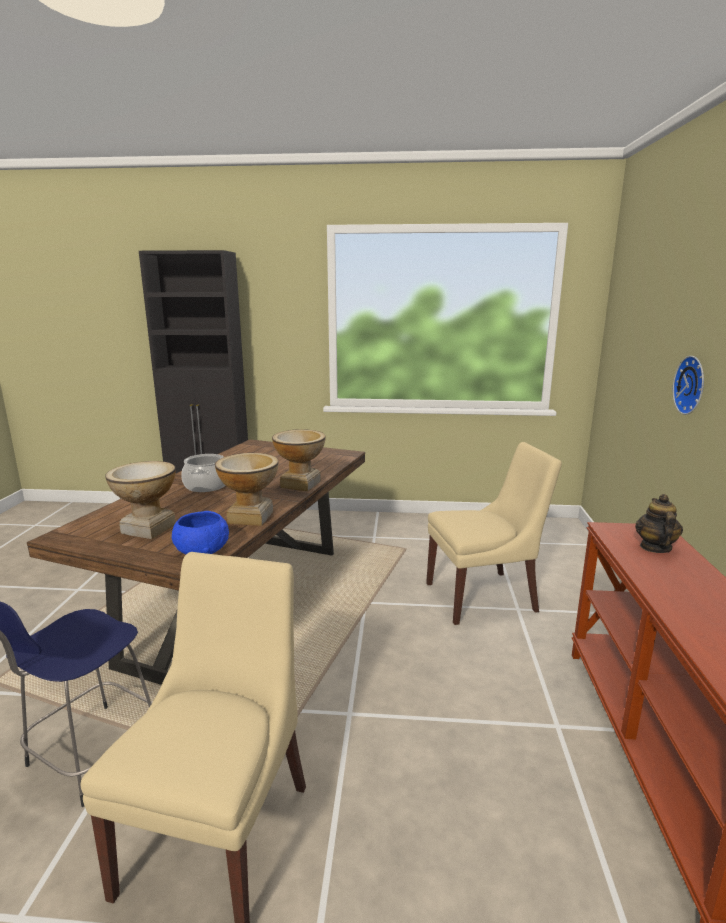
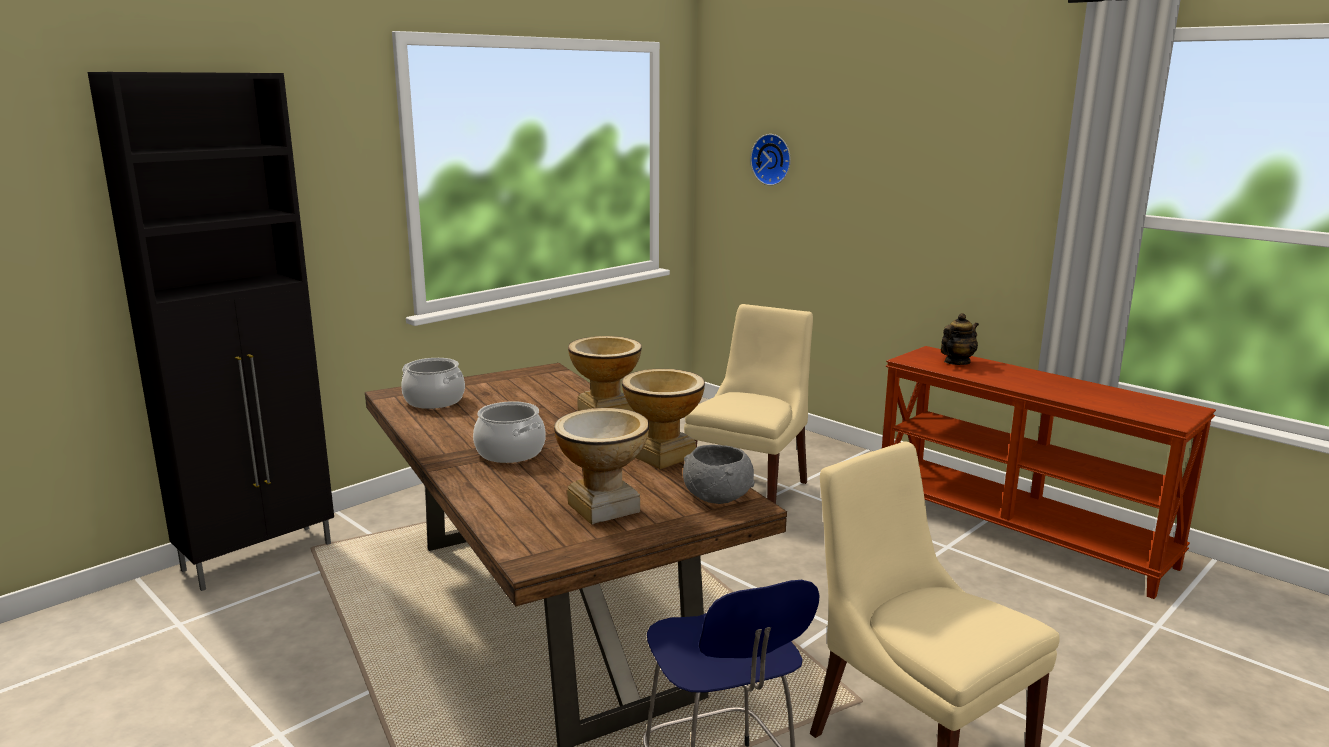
camera: 50 degrees left, 0 degrees up
(202, 550) = (717, 495): blue bowl -> grey bowl
(258, 451) = (434, 400): none -> cooking pot
(655, 547) = (956, 362): teapot -> teapot turned 90 degrees clockwise
(692, 385) = (889, 217): wall clock -> wall clock (772, 159)

